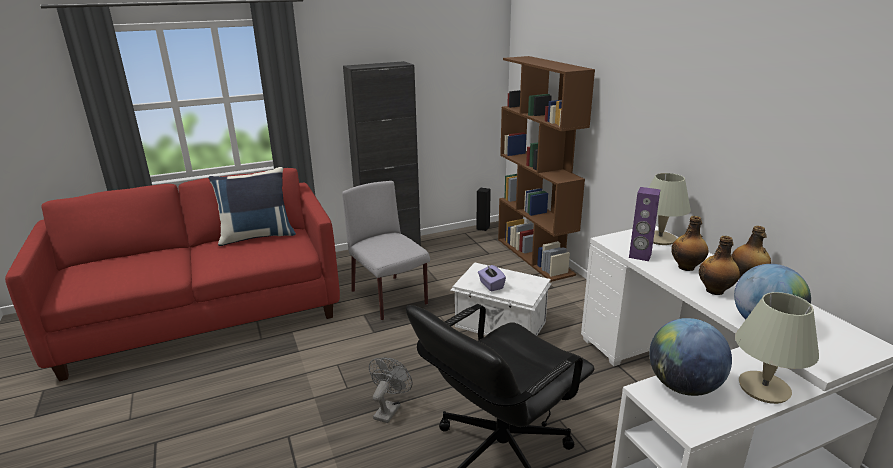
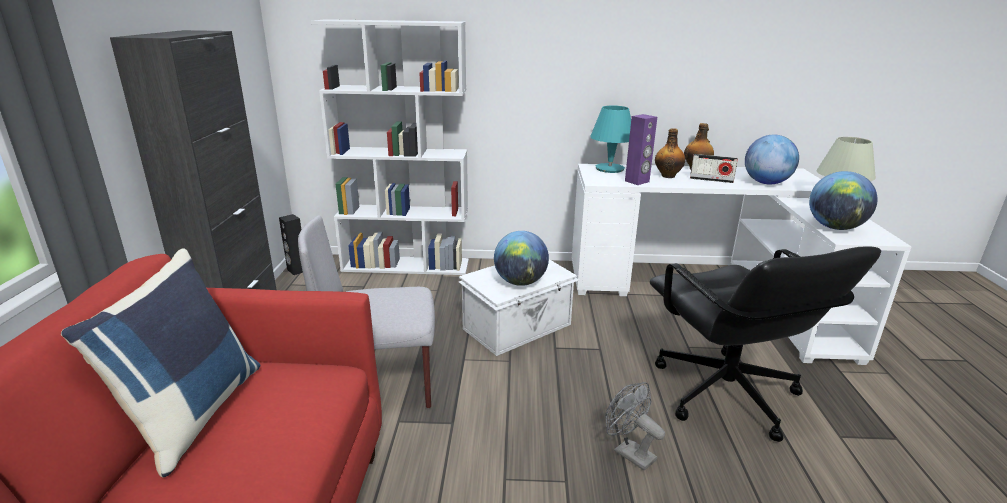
camera: 65 degrees left, 0 degrees up
(491, 285) = (520, 282): purple tissue box -> globe
(535, 256) = (407, 265): brown bookcase -> white bookcase
(660, 239) = (610, 169): beige table lamp -> turquoise table lamp
(715, 290) = (711, 179): bottle -> radio

